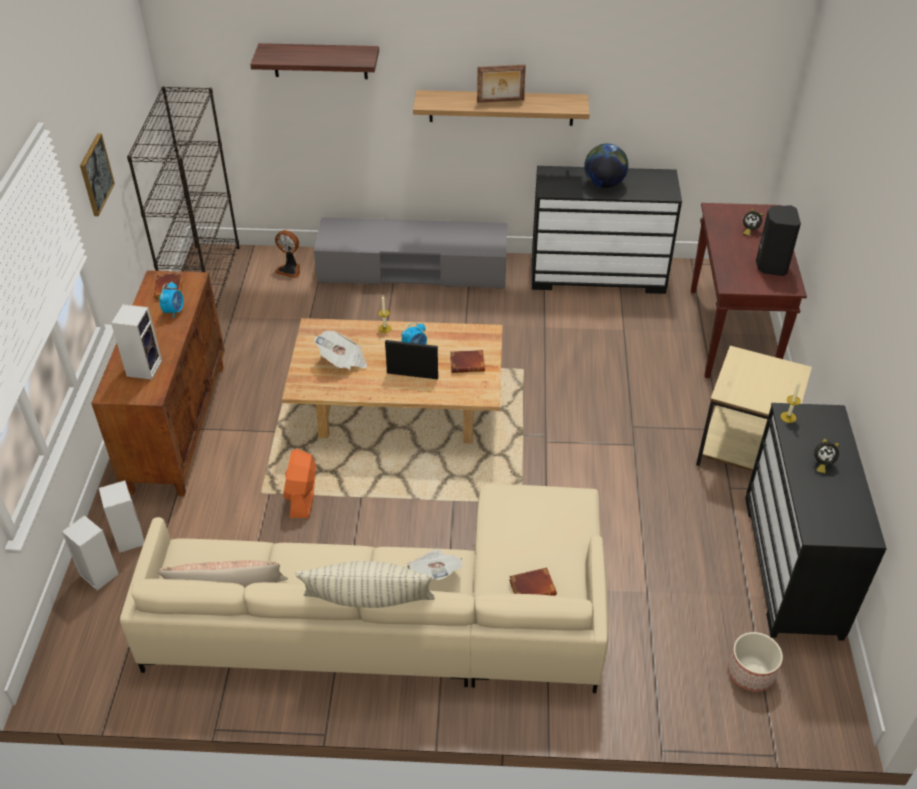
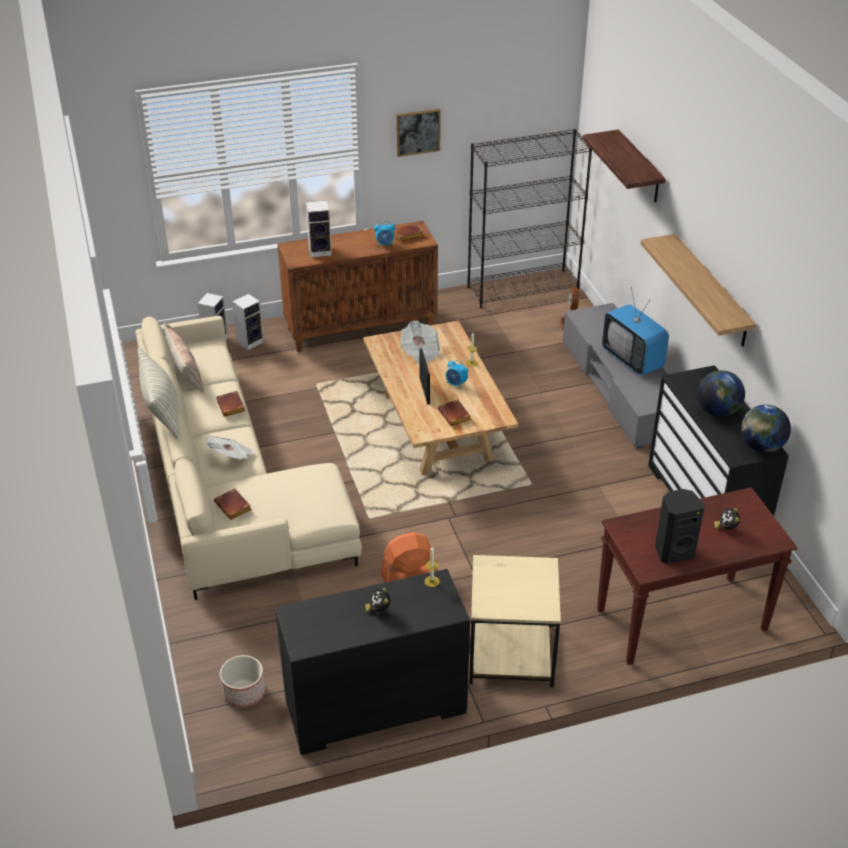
camera: 70 degrees right, 5 degrees down
(302, 496) = (322, 404): orange fan -> orange fan (408, 575)
(334, 554) = (232, 406): none -> brown book
(420, 234) = (632, 359): none -> television
(500, 101) = (695, 278): picture frame -> none
(661, 178) = (761, 446): none -> globe

